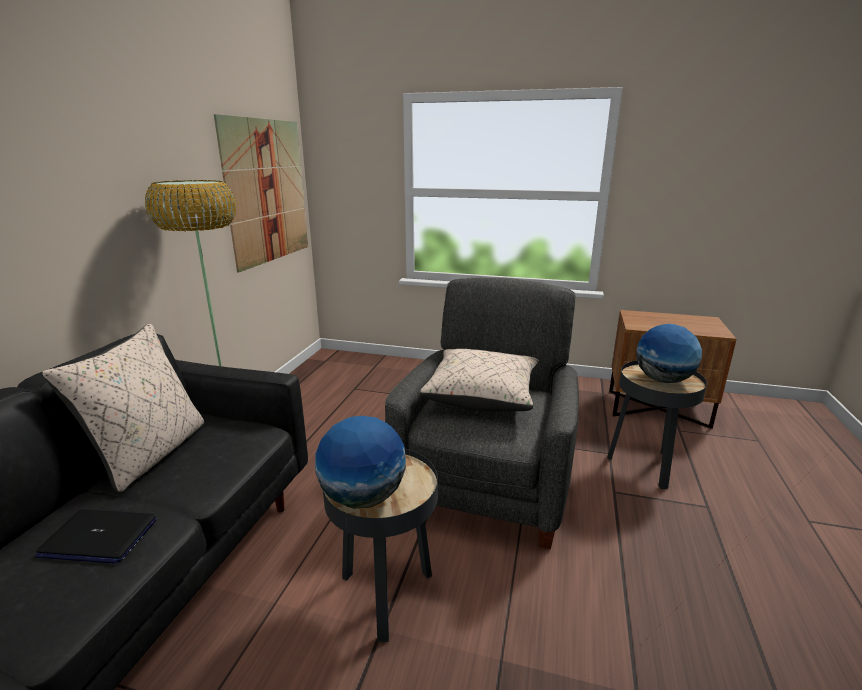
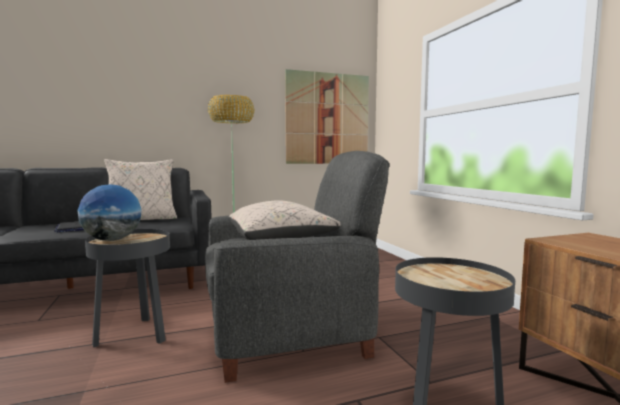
camera: 55 degrees right, 15 degrees down
(663, 380) = (450, 278): globe -> none

